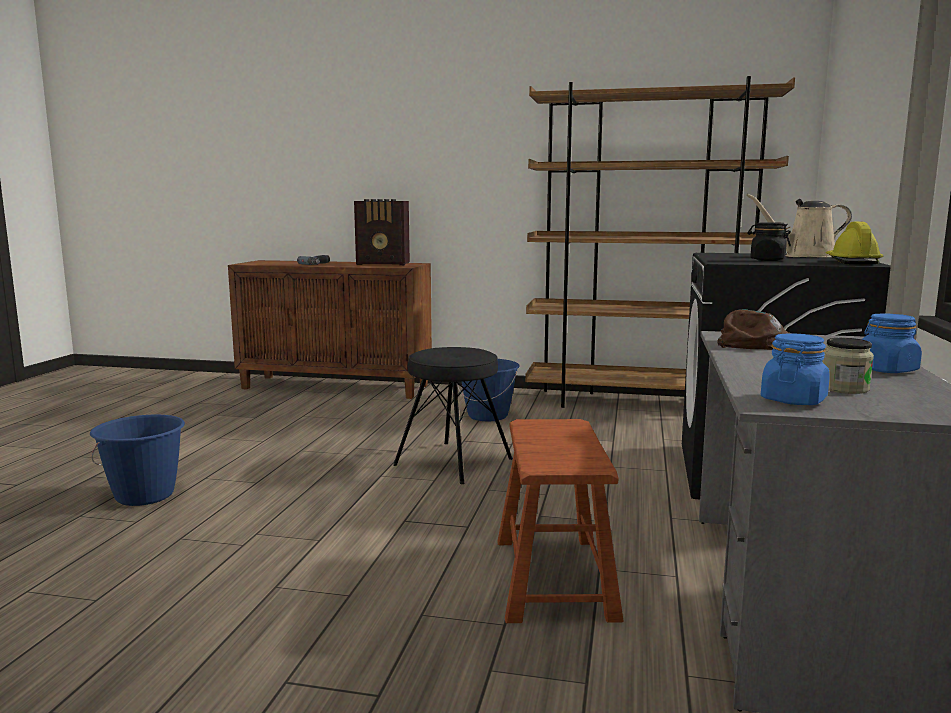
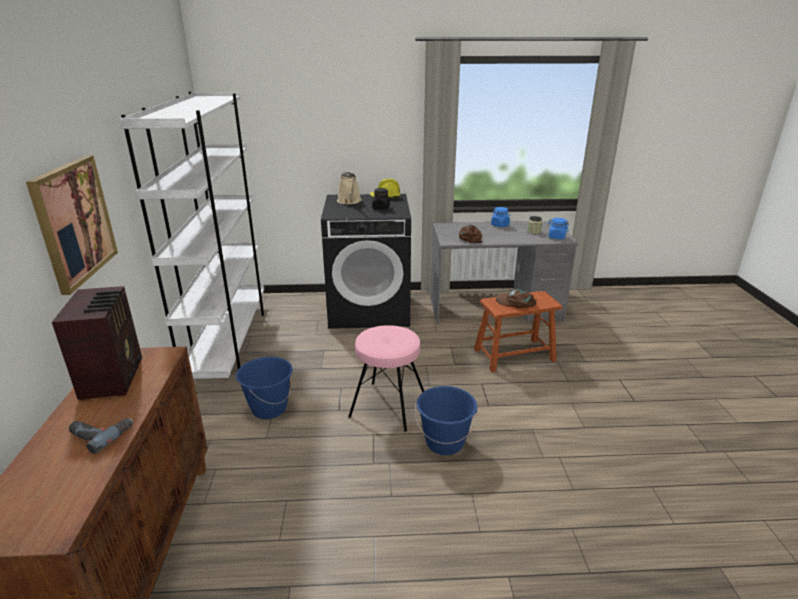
camera: 105 degrees left, 15 degrees up
(145, 496) = (533, 552): blue bucket -> blue bucket (445, 443)
(445, 161) = (74, 222): none -> picture
(453, 462) = (388, 406): black stool -> pink stool
(557, 439) = (516, 302): none -> brown cap
(642, 403) = (229, 343): brown bookcase -> white bookcase

